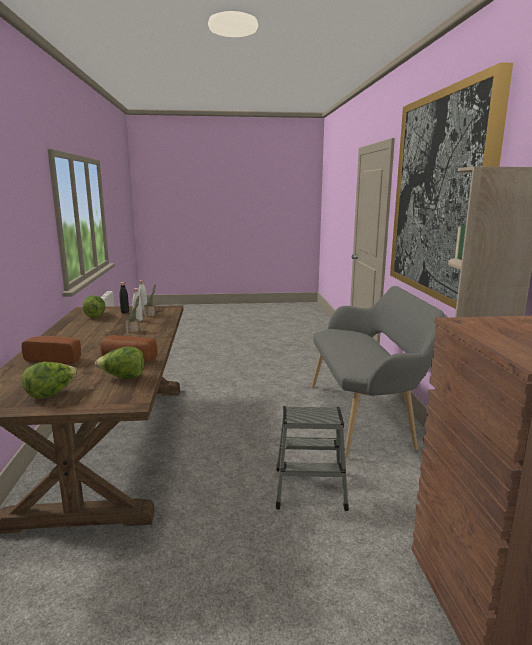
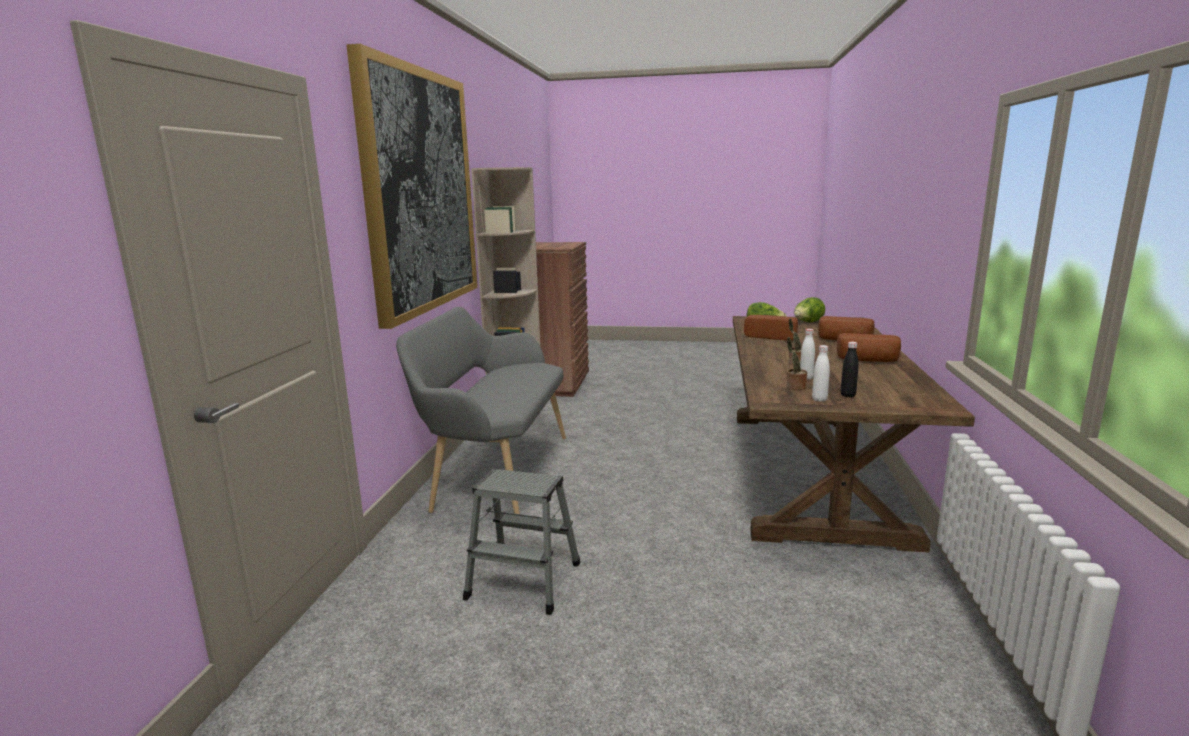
camera: 165 degrees left, 0 degrees up
(73, 336) = (867, 360): none -> bread
(95, 316) = (891, 390): lettuce -> none
(309, 487) = (612, 425): grey step ladder -> grey step ladder (524, 580)

